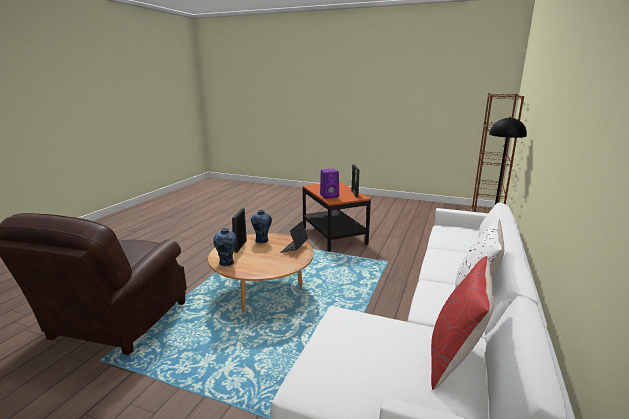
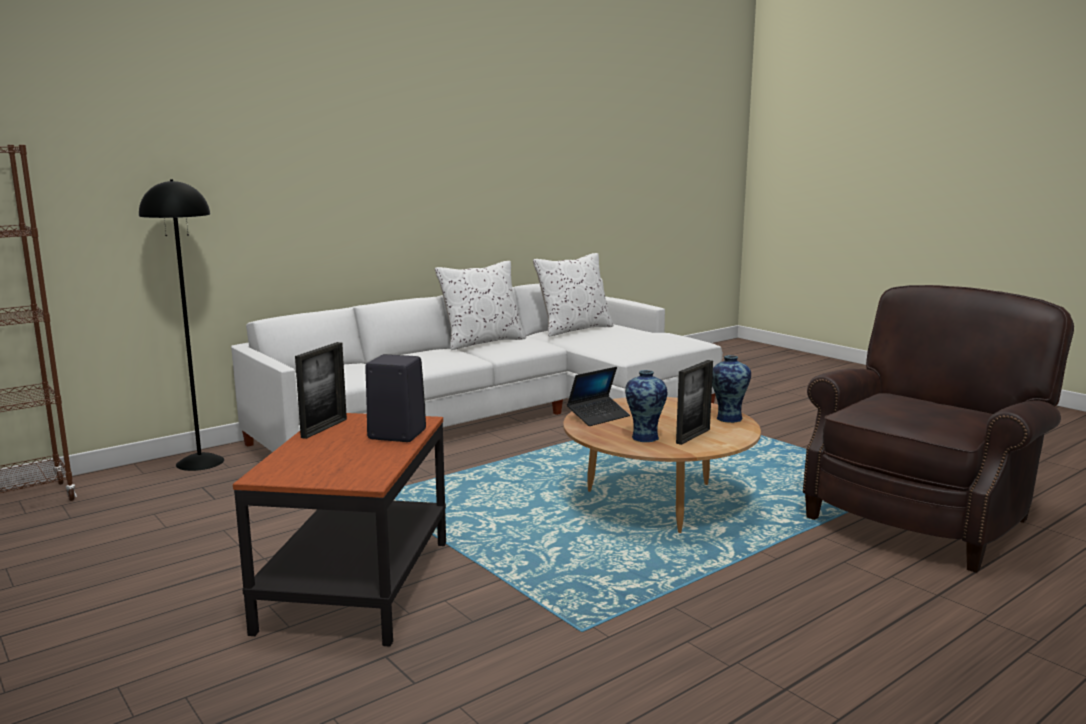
camera: 150 degrees left, 5 degrees down
(330, 196) = (395, 434): purple speaker -> black speaker
(455, 357) = (573, 329): red pillow -> white pillow

